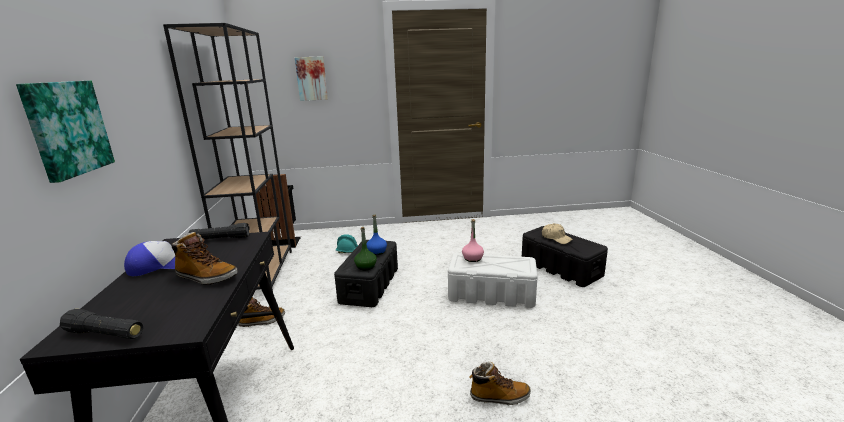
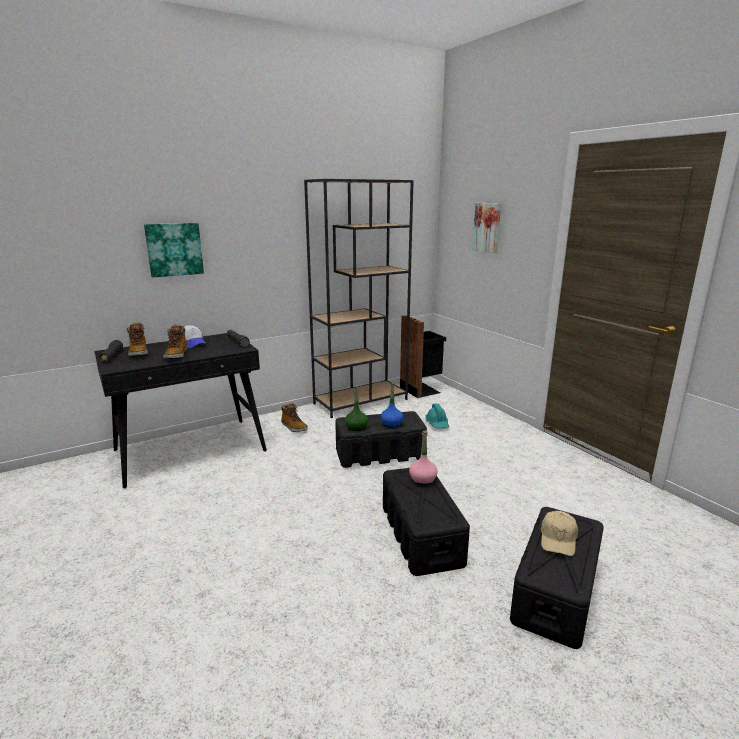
camera: 65 degrees right, 0 degrees up
(492, 294) = (421, 535): white storage box -> black storage box
(499, 397) = (236, 574): boot -> boot (138, 353)

